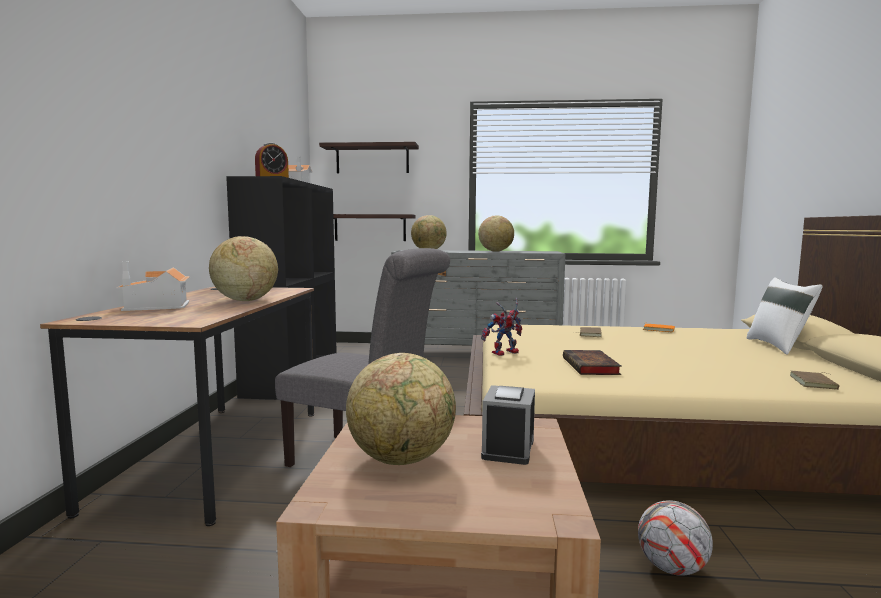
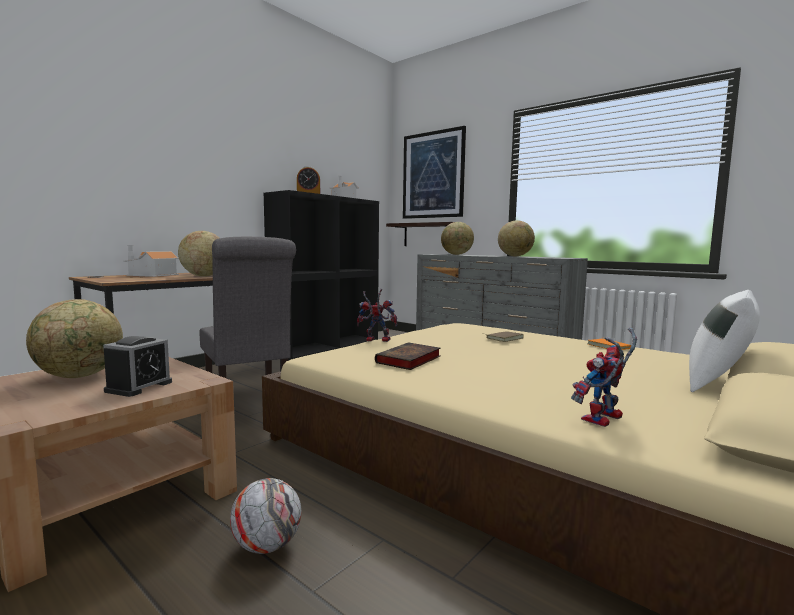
camera: 35 degrees right, 0 degrees up
(372, 159) = (433, 175): shelf -> picture
(508, 448) = (139, 386): alarm clock -> alarm clock turned 150 degrees clockwise
(815, 383) = (603, 420): brown book -> toy robot

